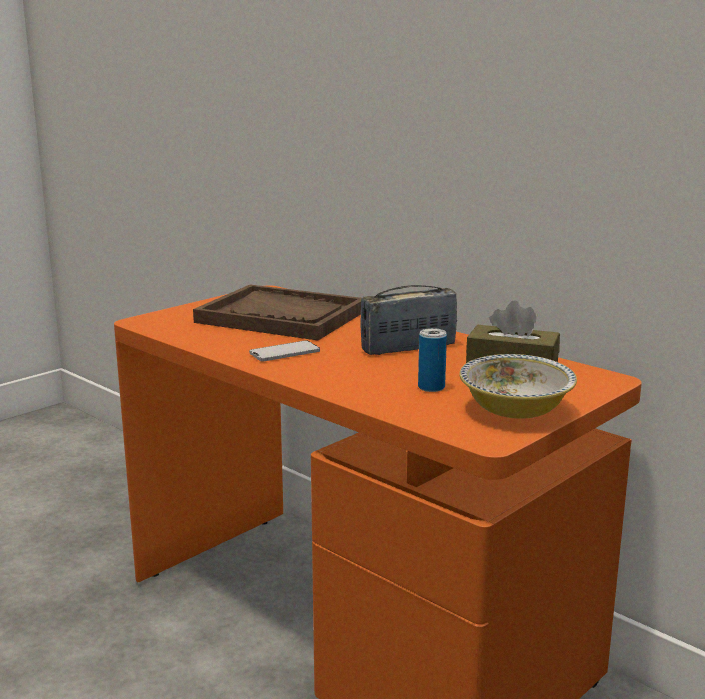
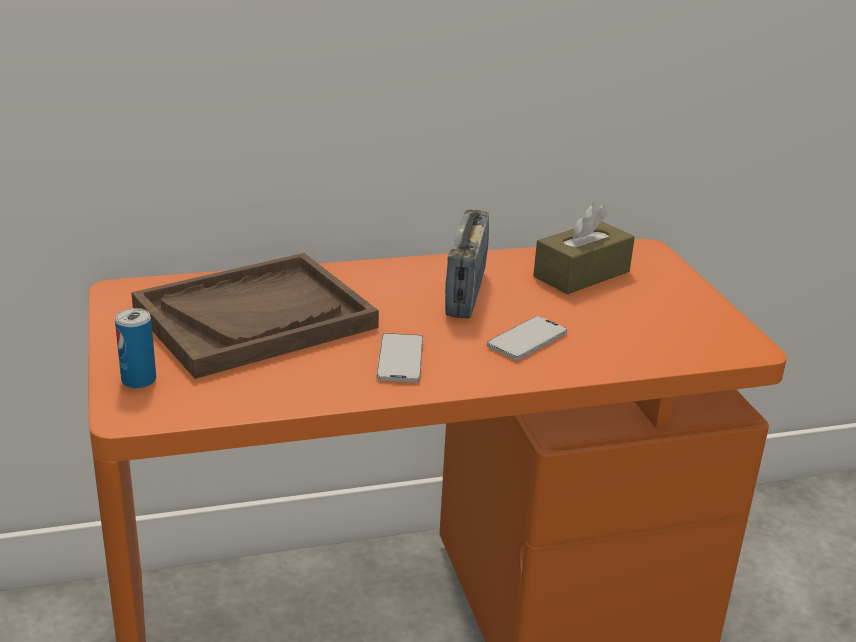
camera: 60 degrees left, 10 degrees up
(369, 375) = (527, 340): none -> phone
(431, 387) = (595, 324): can -> can (139, 380)
(515, 411) = (689, 312): bowl -> none

